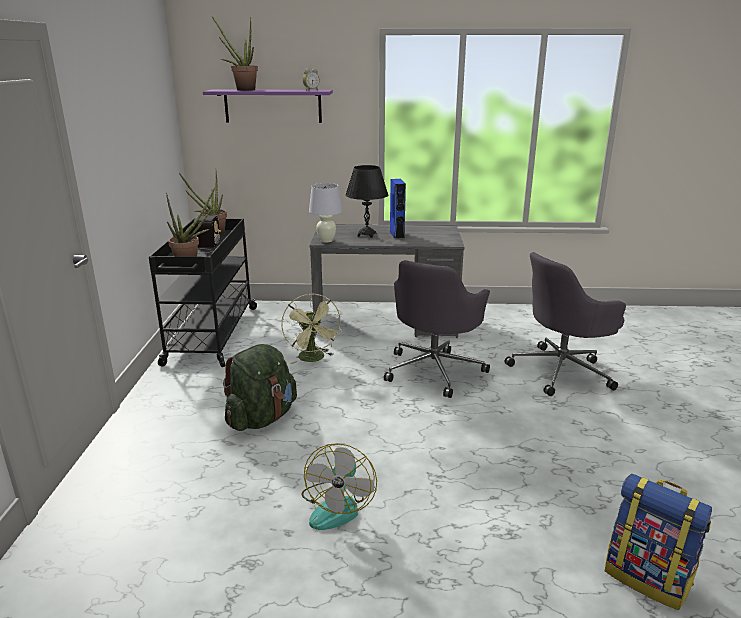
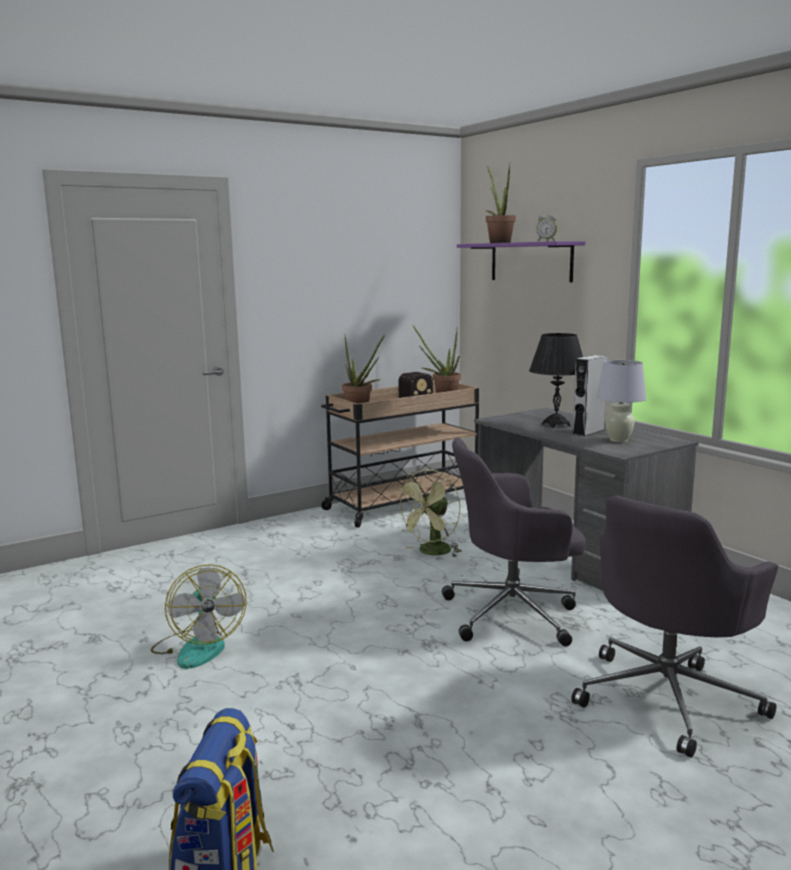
camera: 55 degrees right, 10 degrees down
(211, 335) = (403, 504): black cart -> beige cart
(262, 418) = (296, 570): green backpack -> none
(326, 240) = (500, 419): white table lamp -> white table lamp (618, 440)
(337, 506) = (198, 647): fan -> fan turned 90 degrees counterclockwise
(397, 234) = (588, 432): blue speaker -> grey speaker
(562, 371) = (668, 697): grey office chair -> grey office chair turned 75 degrees counterclockwise

